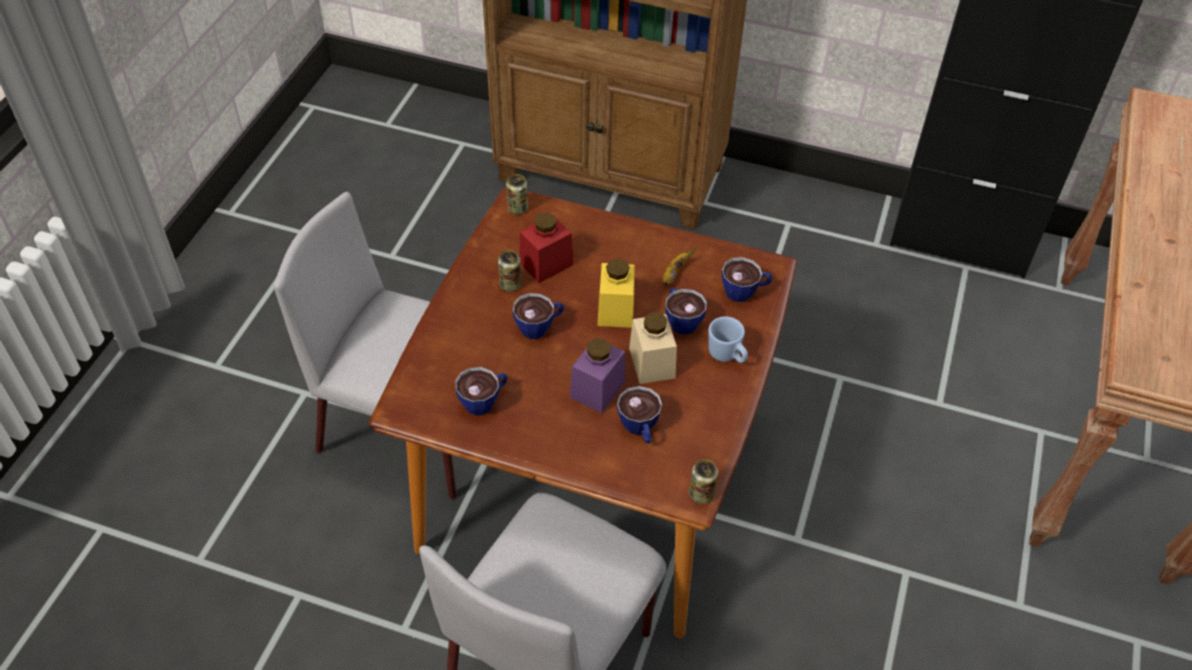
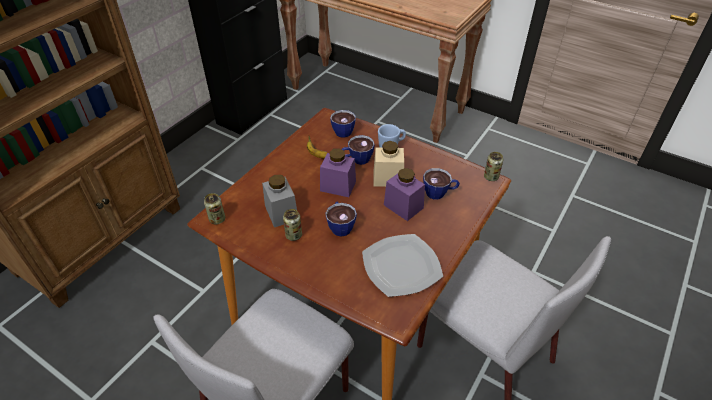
camera: 75 degrees left, 5 degrees down
(484, 401) = (400, 266): cup -> plate
(546, 264) = (281, 213): red jar -> grey jar
(615, 310) = (338, 186): yellow jar -> purple jar

